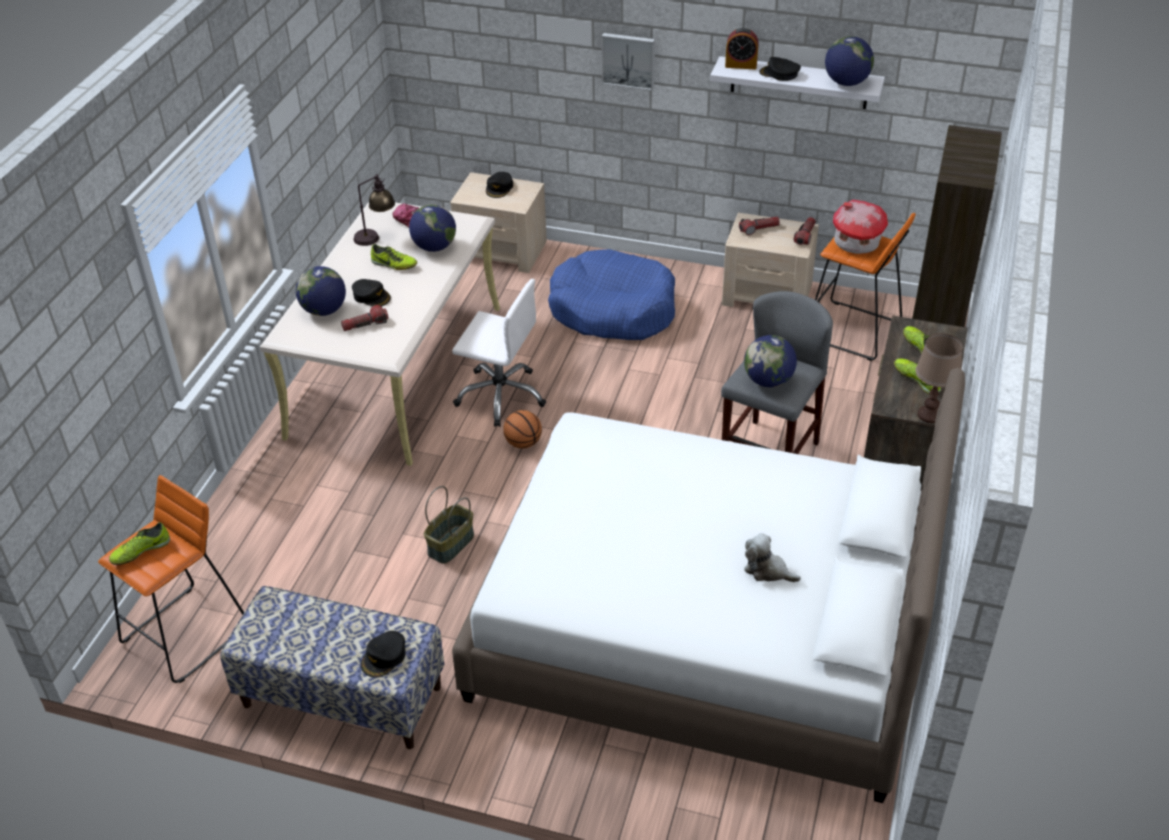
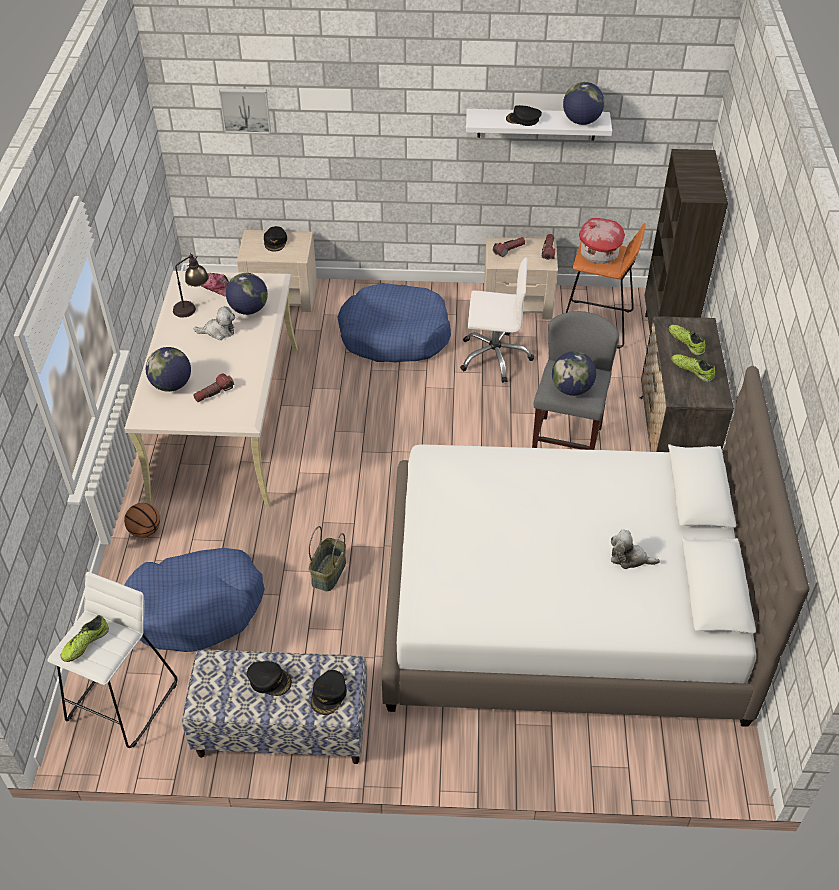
camera: 15 degrees left, 5 degrees up
(187, 634) = (123, 700): orange stool -> white stool
(295, 555) = (196, 608): none -> blue dog bed
(371, 296) = (209, 365): black cap -> black cap (269, 680)
(394, 264) = (218, 331): shoe -> plush toy
(501, 395) = (325, 429): white office chair -> white office chair (494, 356)
(523, 443) = (359, 469): basketball -> basketball (145, 531)
(629, 60) = (386, 119): picture -> picture (245, 109)
(741, 65) = (488, 115): alarm clock -> none
(929, 415) = (712, 400): brown table lamp -> none

